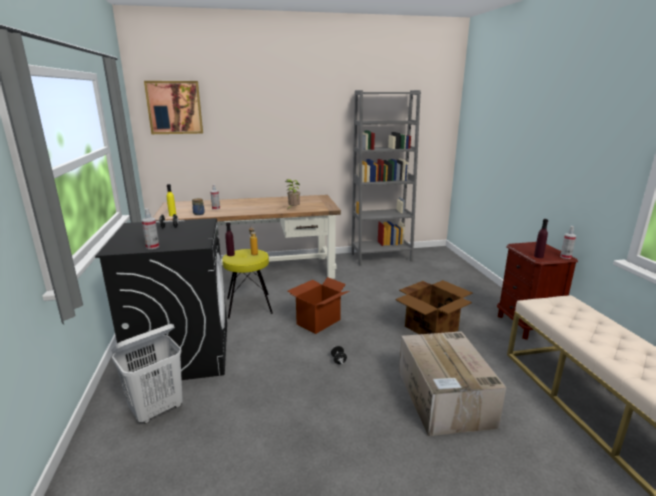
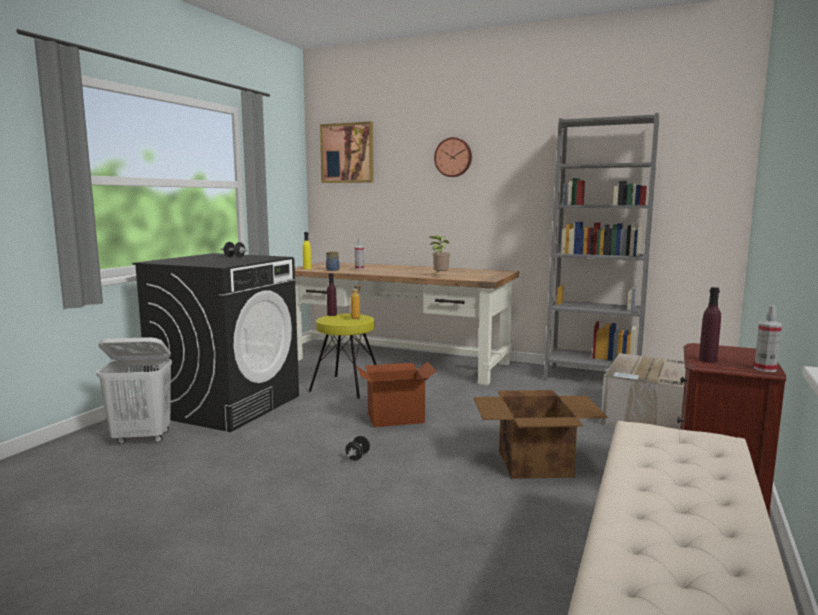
camera: 35 degrees right, 10 degrees down
(152, 247) = (183, 263): spray bottle -> none
(272, 113) = (453, 157): none -> wall clock
(445, 398) = (422, 534): cardboard box -> cardboard box (645, 415)

